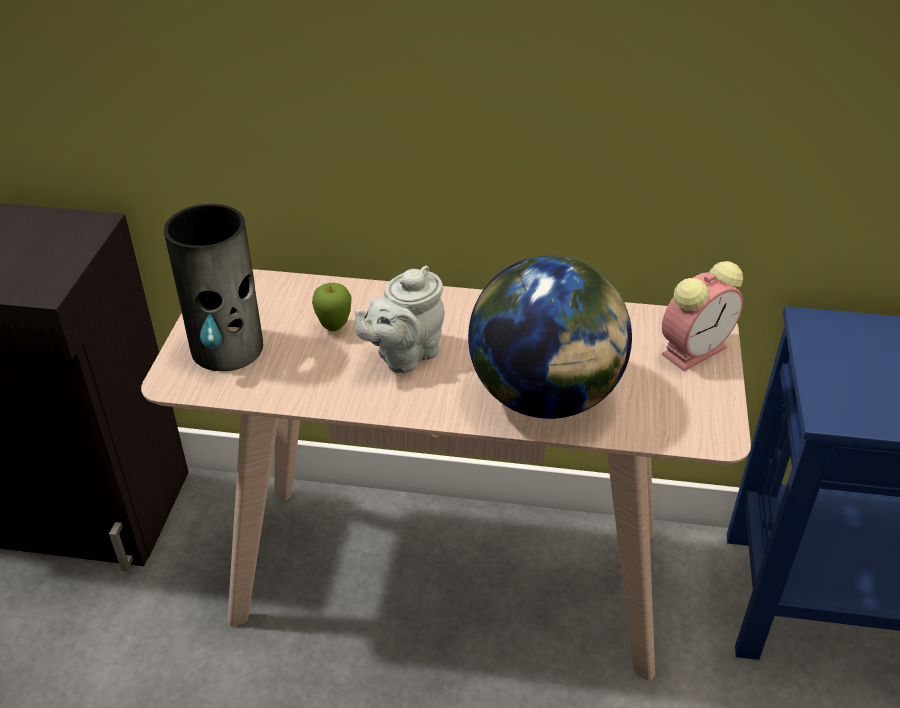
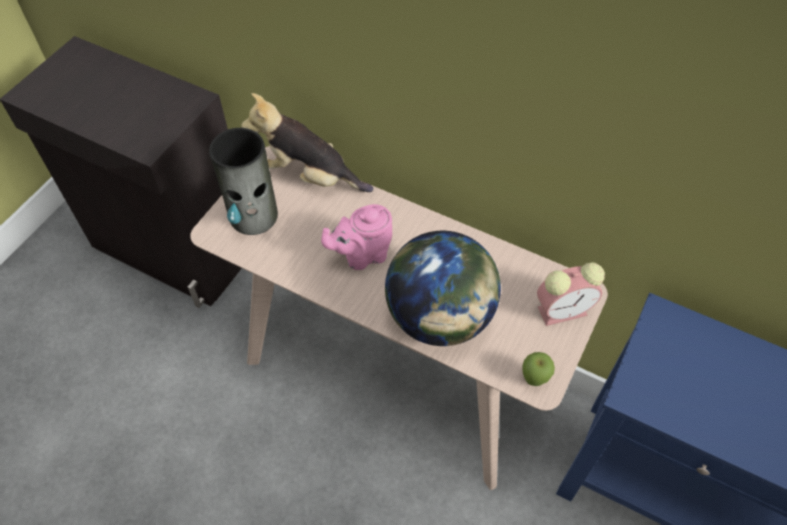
camera: 20 degrees right, 15 degrees up
(287, 288) = (310, 176): none -> plush toy
(334, 328) = (327, 219): apple -> apple (533, 380)
(404, 355) = (362, 255): grey teapot -> pink teapot

